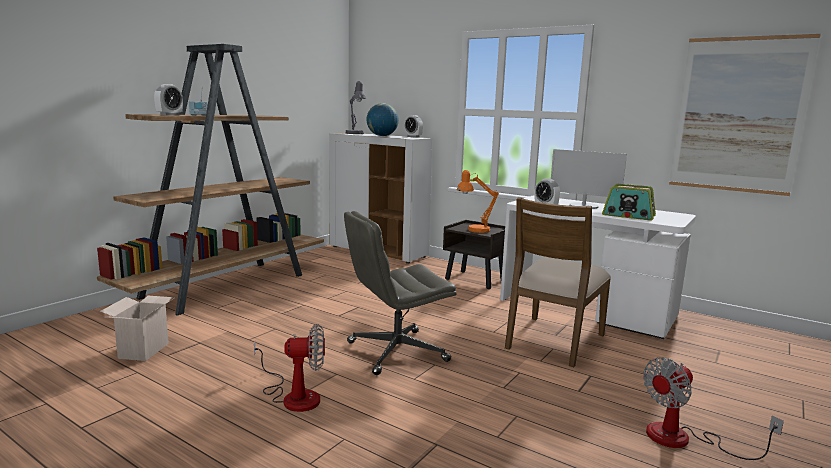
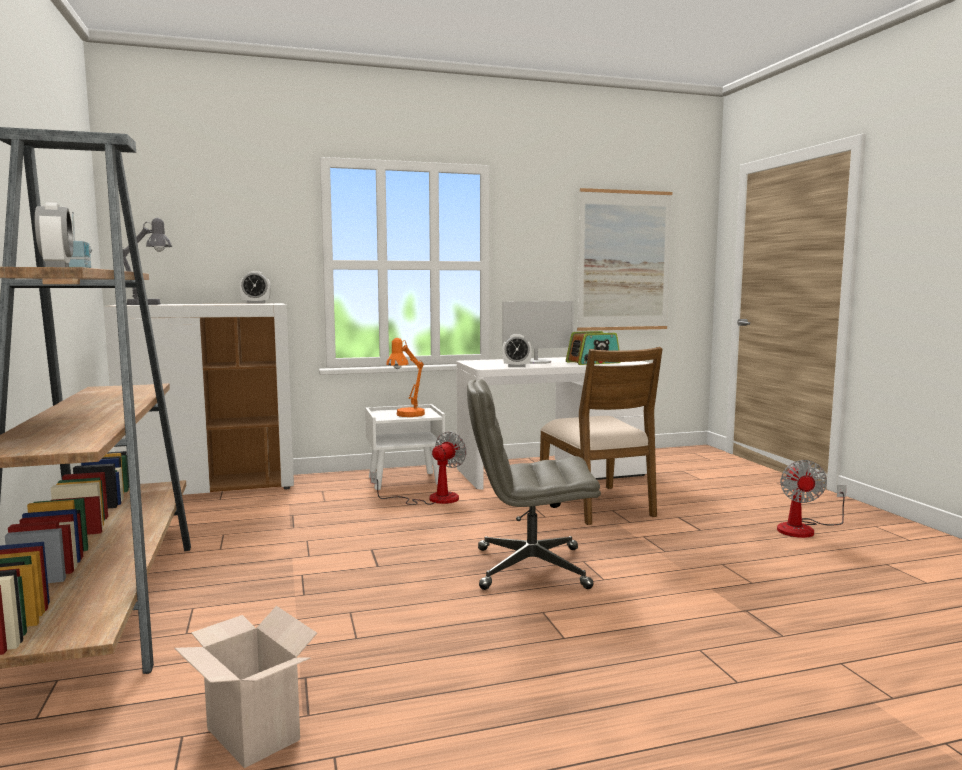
camera: 50 degrees left, 5 degrees down
(294, 396) = (571, 651): fan -> fan (432, 499)
(382, 136) = (213, 304): globe -> none
(396, 352) = (529, 568): grey office chair -> grey office chair turned 75 degrees clockwise
(475, 280) = (405, 481): brown nightstand -> white nightstand

